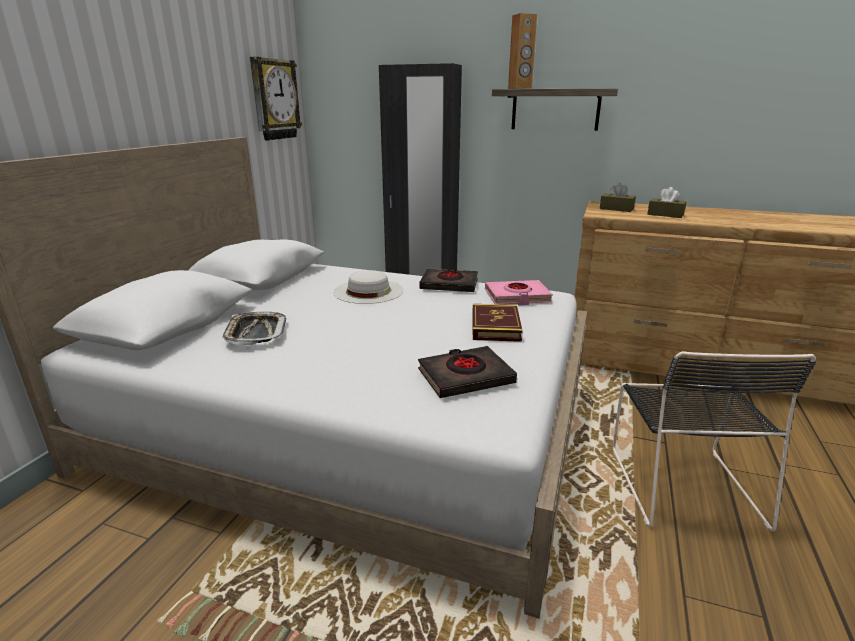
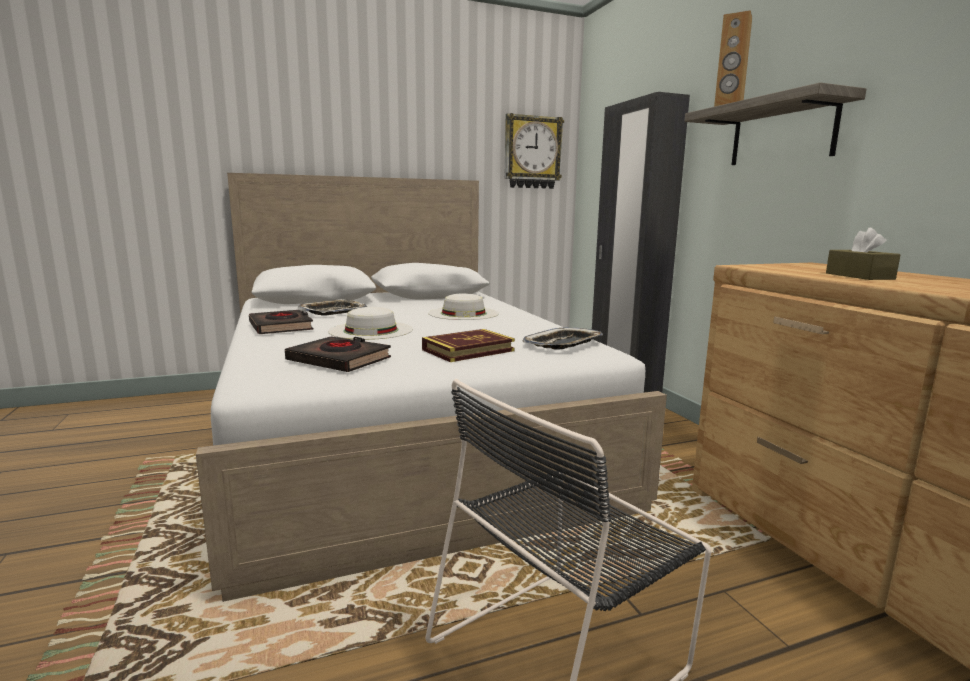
camera: 50 degrees right, 10 degrees down
(372, 338) = (371, 330): none -> white hat
(449, 285) = (536, 325): black book -> black book (281, 327)
(517, 297) = (563, 344): pink book -> tray
(616, 209) = (805, 267): brown tissue box -> none

